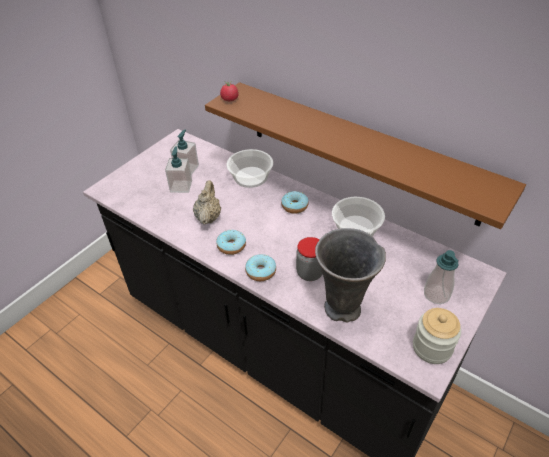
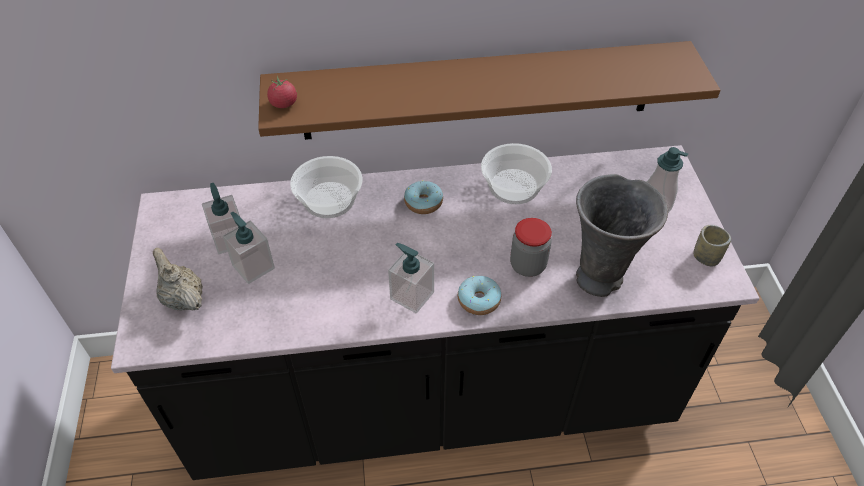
camera: 45 degrees left, 5 degrees up
(208, 217) = (340, 281): beige teapot -> beige teapot (183, 298)
(231, 246) = (412, 295): donut -> soap dispenser
(432, 347) = (706, 257): jar -> cup

